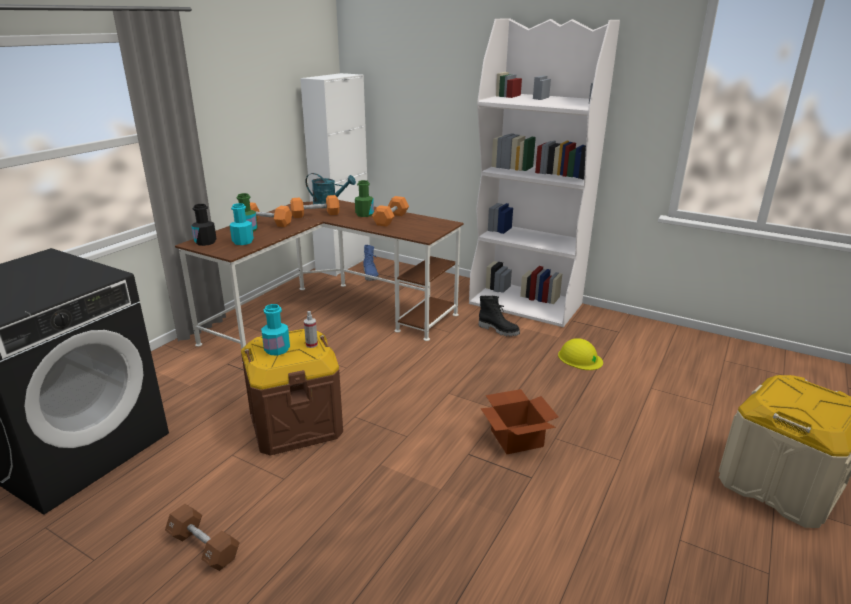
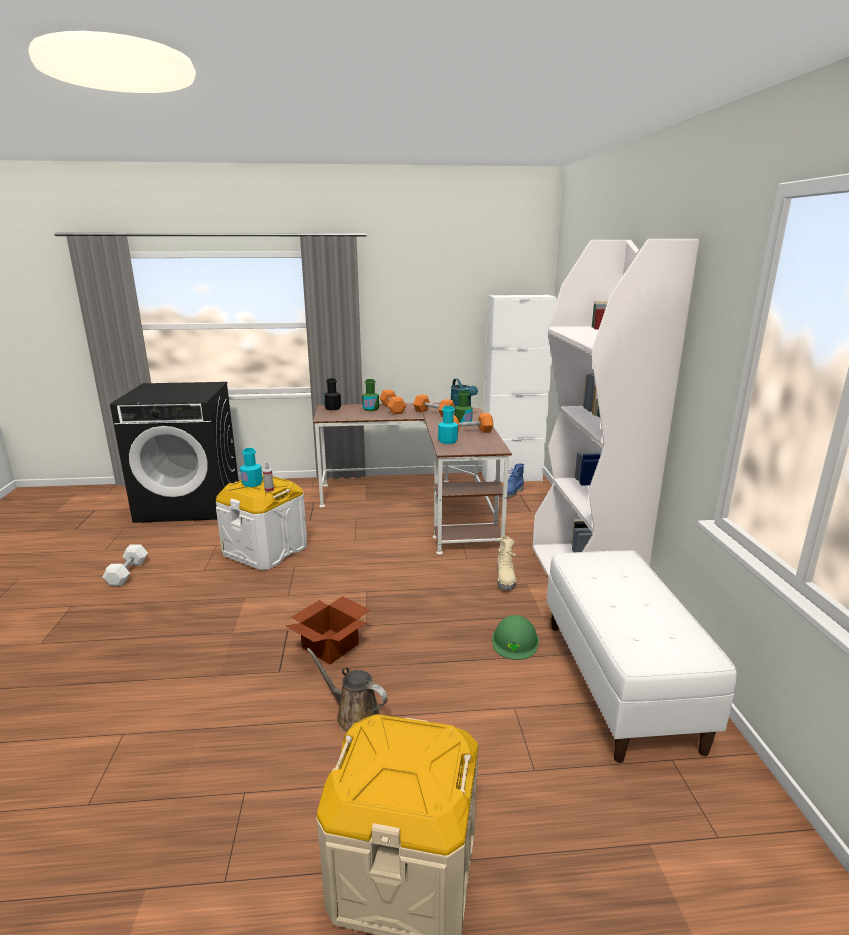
camera: 55 degrees right, 5 degrees down
(204, 547) = (127, 573): brown dumbbell -> white dumbbell
(243, 242) = (348, 414): turquoise bottle -> turquoise bottle (447, 441)
(295, 424) = (266, 550): brown storage box -> white storage box
(499, 330) = (506, 579): black boot -> beige boot
(580, 358) = (515, 641): yellow hard hat -> green hard hat
(618, 455) = (354, 715): none -> brown watering can
(650, 344) = (620, 682): none -> white bench

